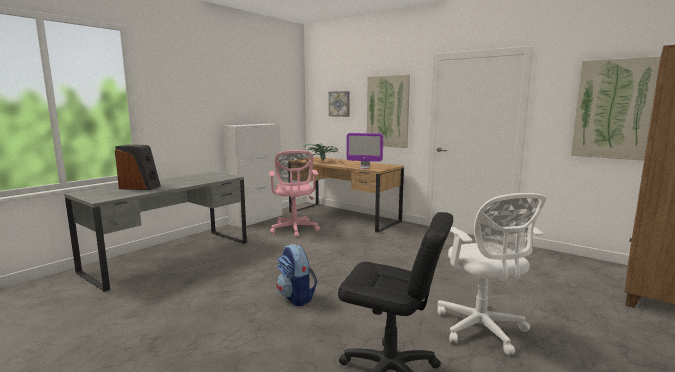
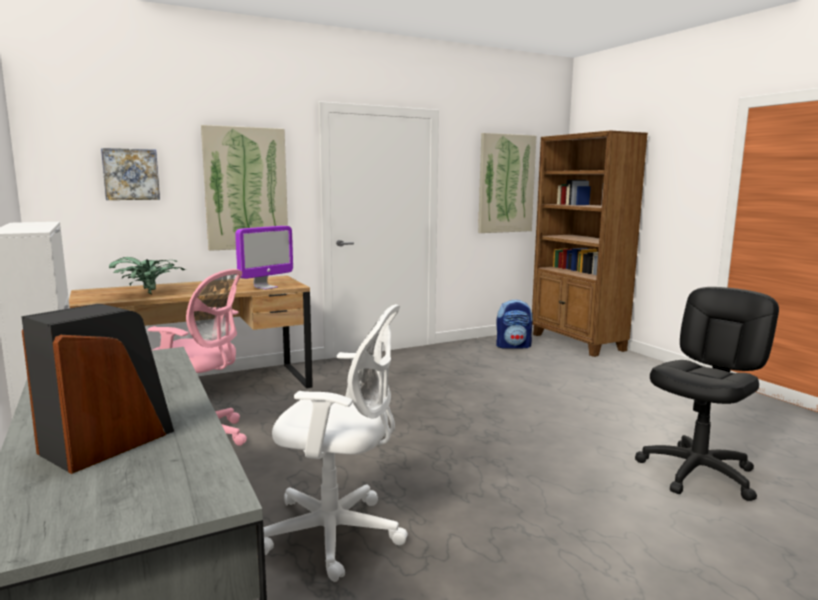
camera: 65 degrees left, 0 degrees up
(296, 297) = (494, 489): backpack -> backpack (513, 346)
(482, 330) = (619, 412): white office chair -> white office chair (337, 535)

